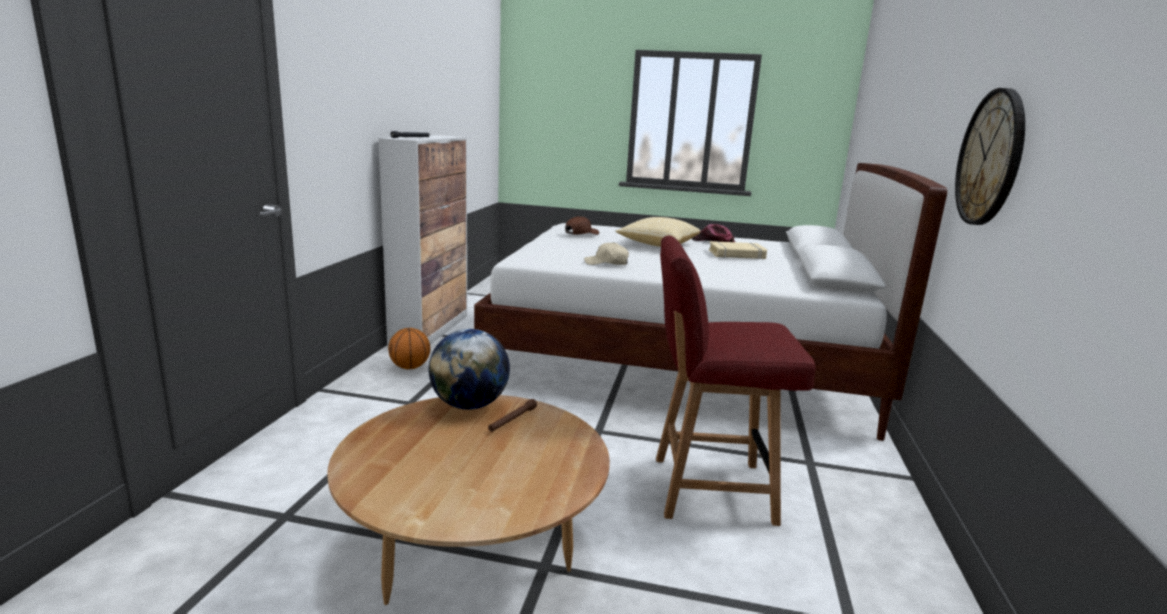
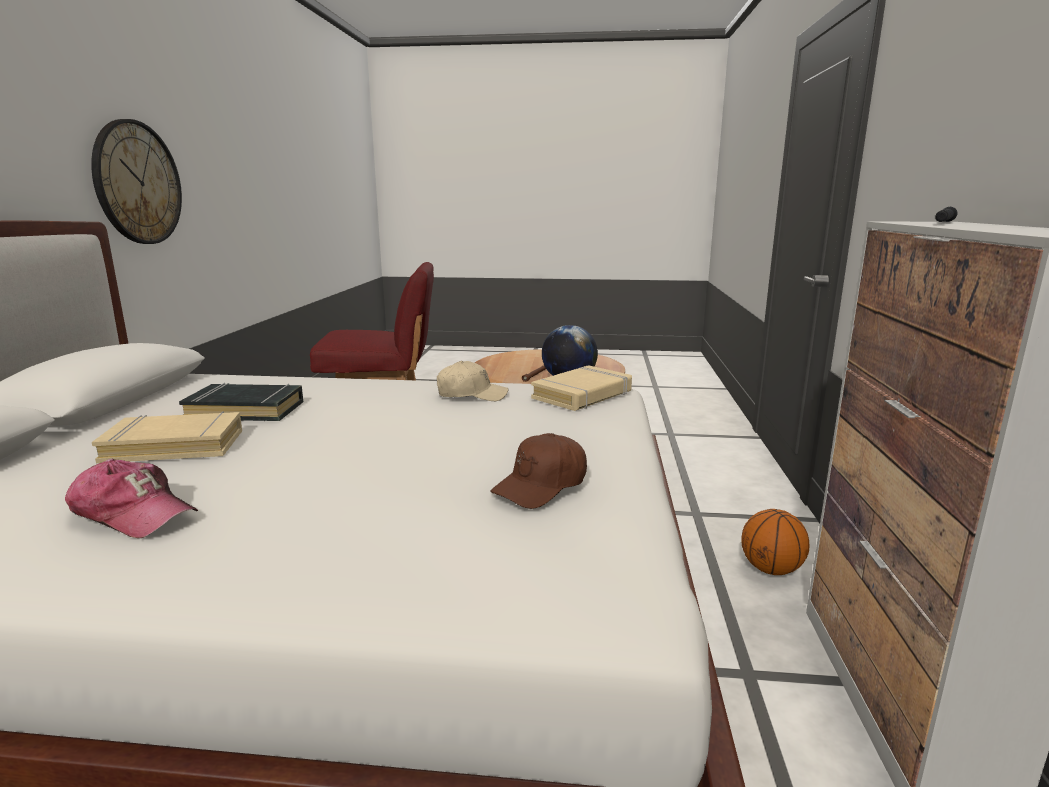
camera: 175 degrees right, 0 degrees up
(538, 257) = (583, 395): none -> beige book
(657, 245) = (339, 463): pillow -> none
(733, 266) = (246, 410): none -> black book

